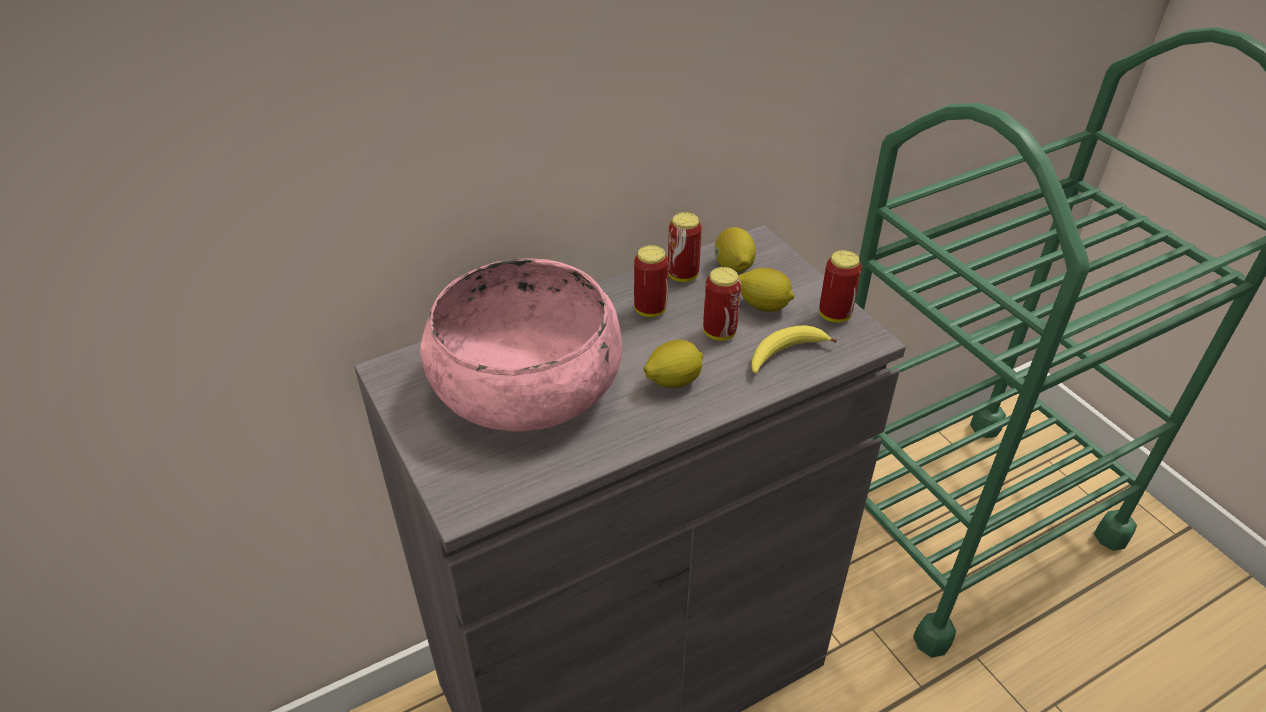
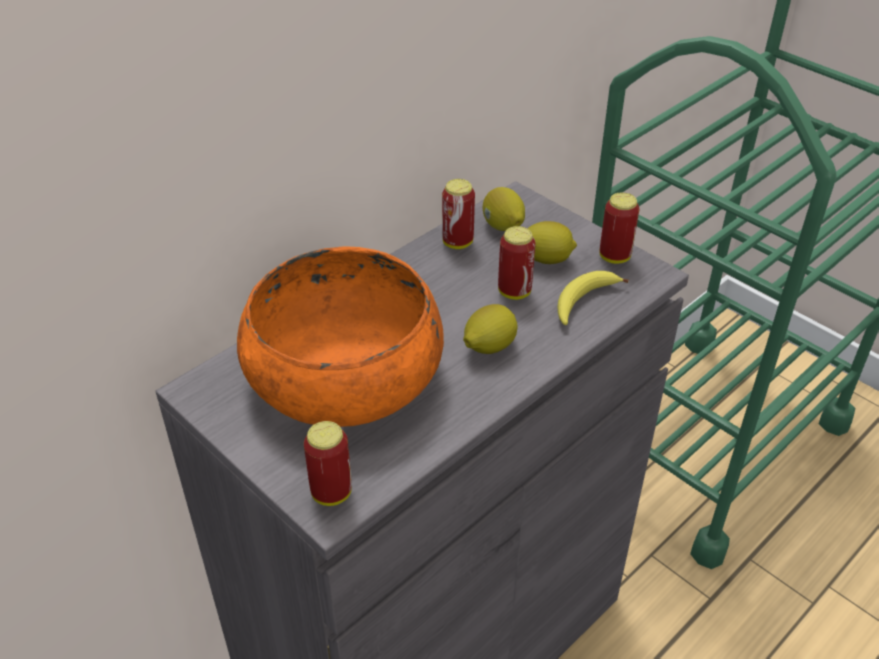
camera: 15 degrees left, 0 degrees up
(526, 382) = (344, 375): pink bowl -> orange bowl
(650, 310) = (439, 281): can -> can (331, 493)

